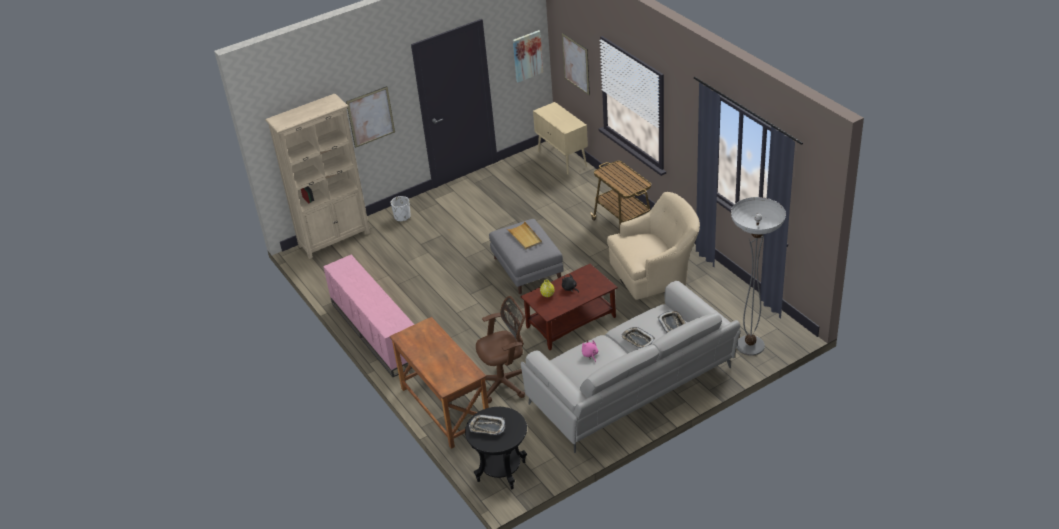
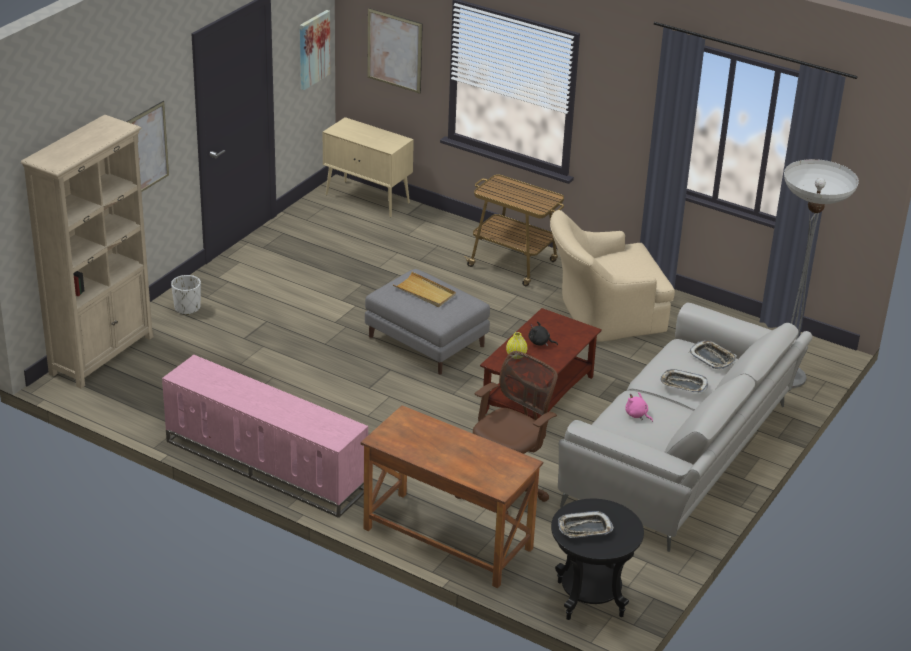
camera: 30 degrees left, 5 degrees down
(655, 273) = (602, 315): beige armchair -> beige armchair turned 150 degrees counterclockwise

